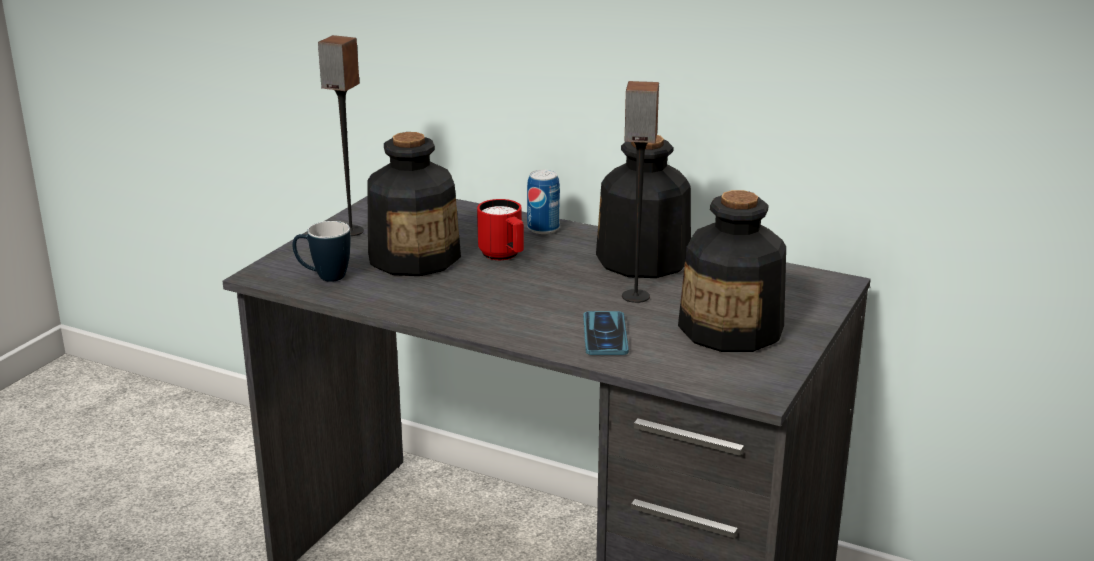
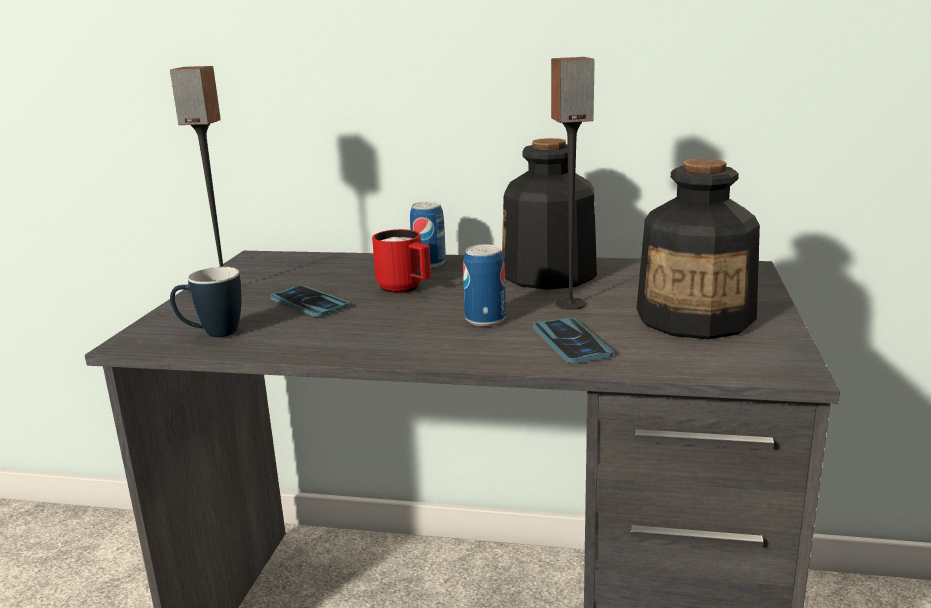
camera: 15 degrees left, 5 degrees down
(414, 257) = (309, 303): bottle -> phone
(550, 300) = (485, 320): none -> can

